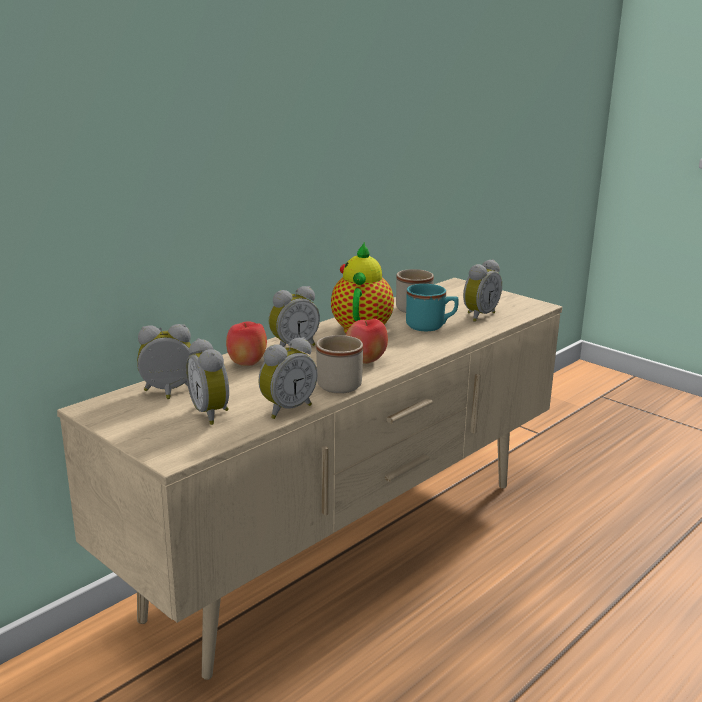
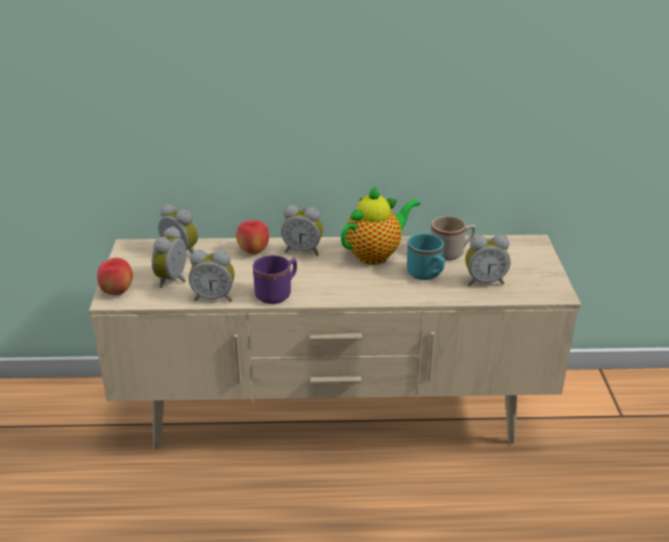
camera: 45 degrees right, 10 degrees up
(340, 382) = (277, 293): beige mug -> purple mug
(365, 361) = (324, 284): apple -> apple (117, 292)

